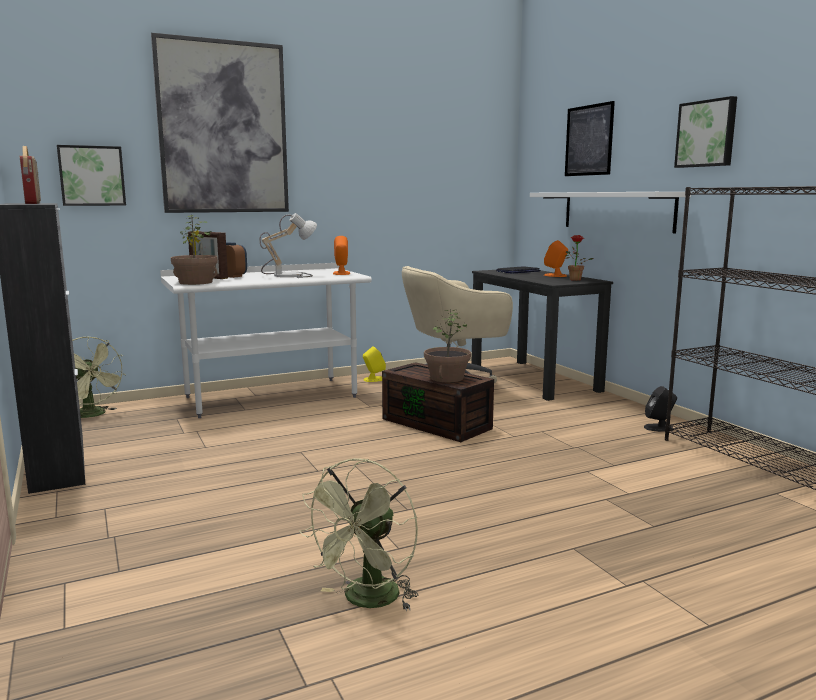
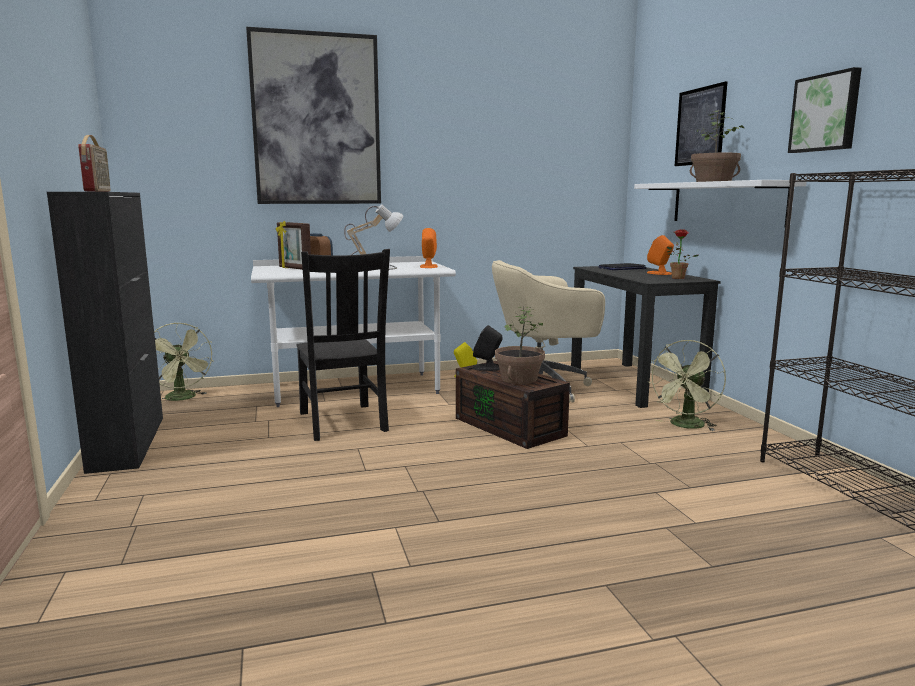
camera: 10 degrees right, 0 degrees up
(92, 176) = (188, 168): picture -> none
(195, 282) = (276, 272): potted plant -> potted plant (713, 181)
(274, 429) = (343, 423): none -> black chair
(367, 601) = (349, 626): green fan -> green fan (685, 426)
(659, 428) = (758, 446): black speaker -> black speaker (487, 368)

